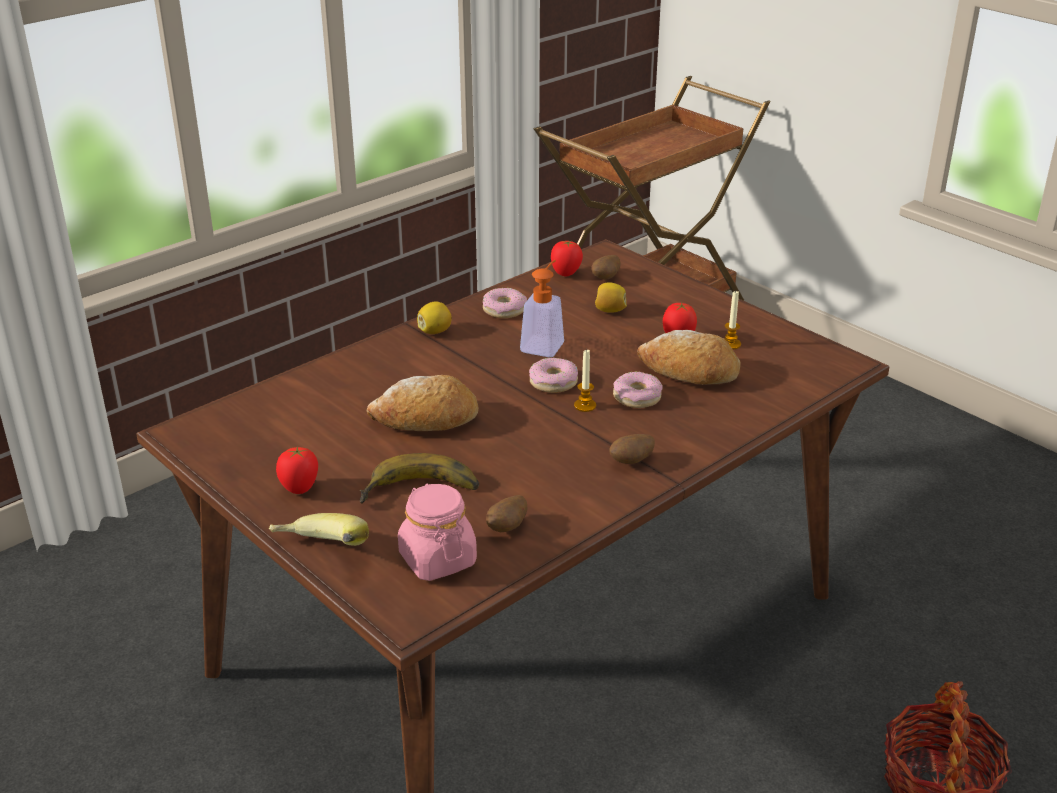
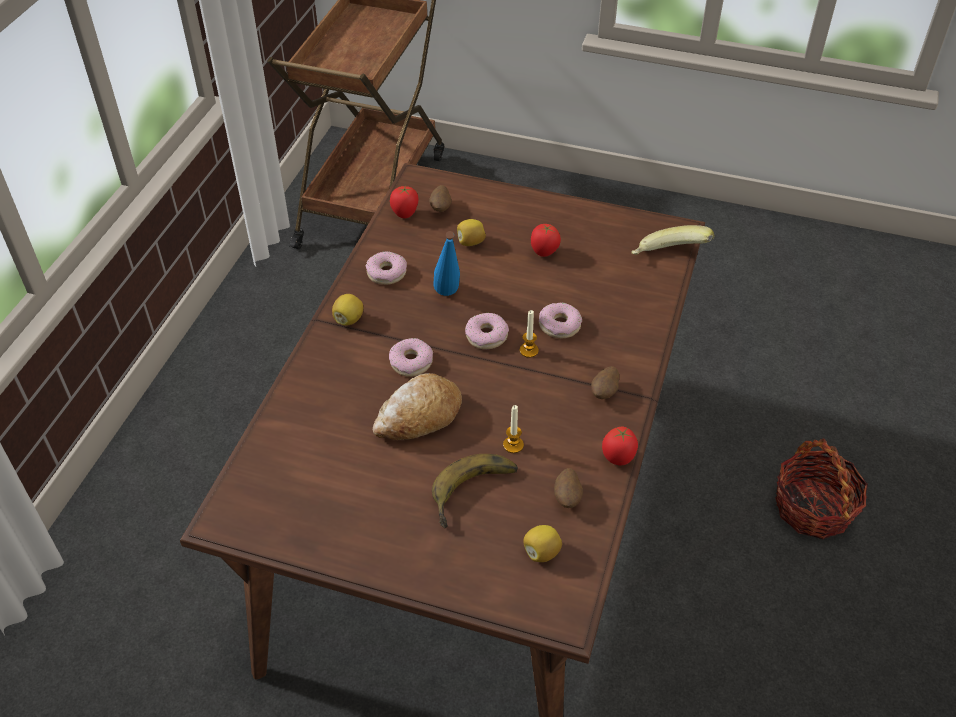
camera: 30 degrees left, 15 degrees up
(299, 489) = (378, 535): tomato -> tomato (618, 458)
(320, 555) = (451, 592): banana -> banana (668, 258)
(437, 559) = (541, 552): pink jar -> lemon
(460, 378) = (411, 362): none -> donut
(545, 344) = (448, 298): soap dispenser -> blue bottle
(688, 372) = (577, 284): bread -> none
(730, 344) = (585, 243): candle -> candle (513, 445)

